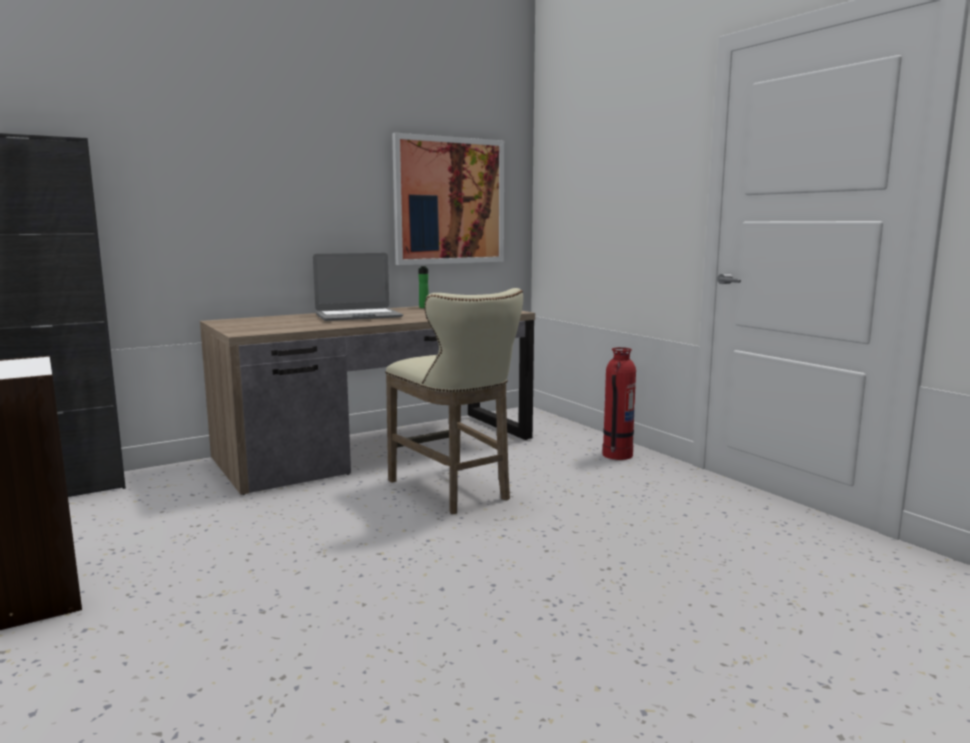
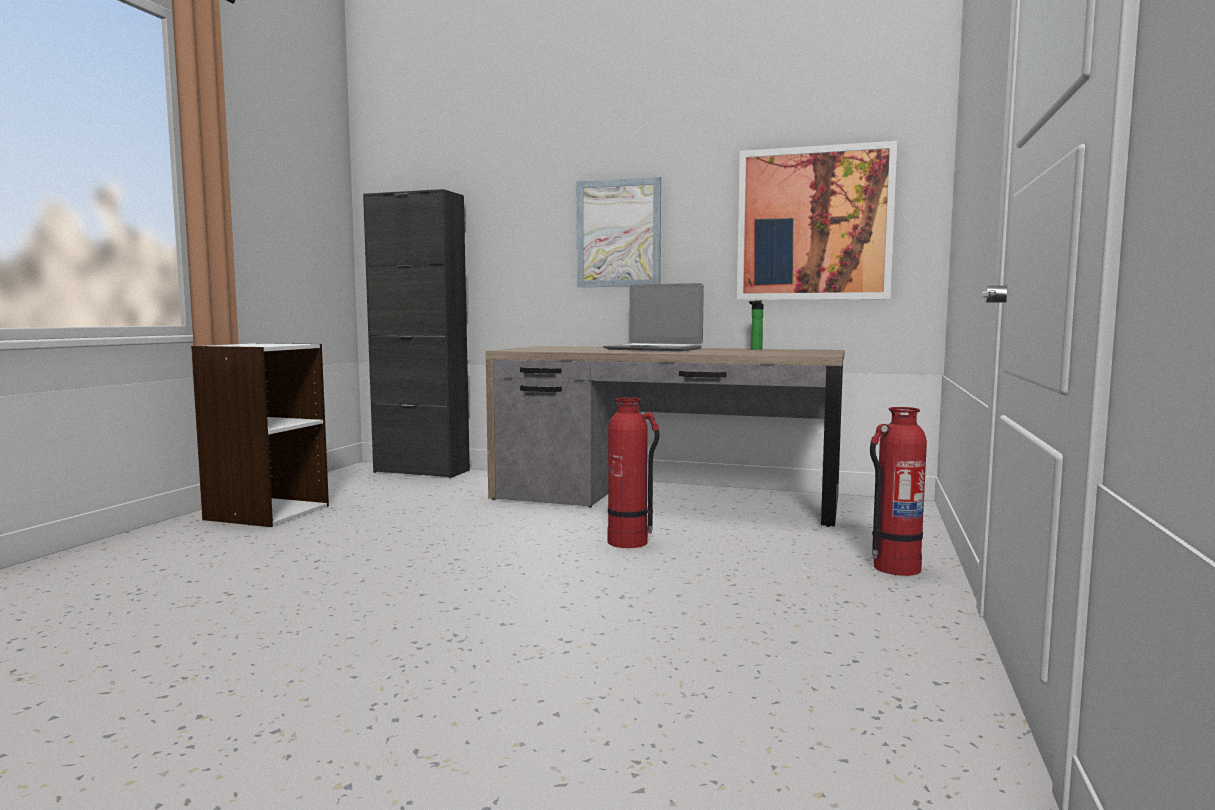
camera: 50 degrees right, 5 degrees down
(282, 200) = (618, 233): none -> picture
(454, 491) = (628, 542): beige stool -> fire extinguisher

